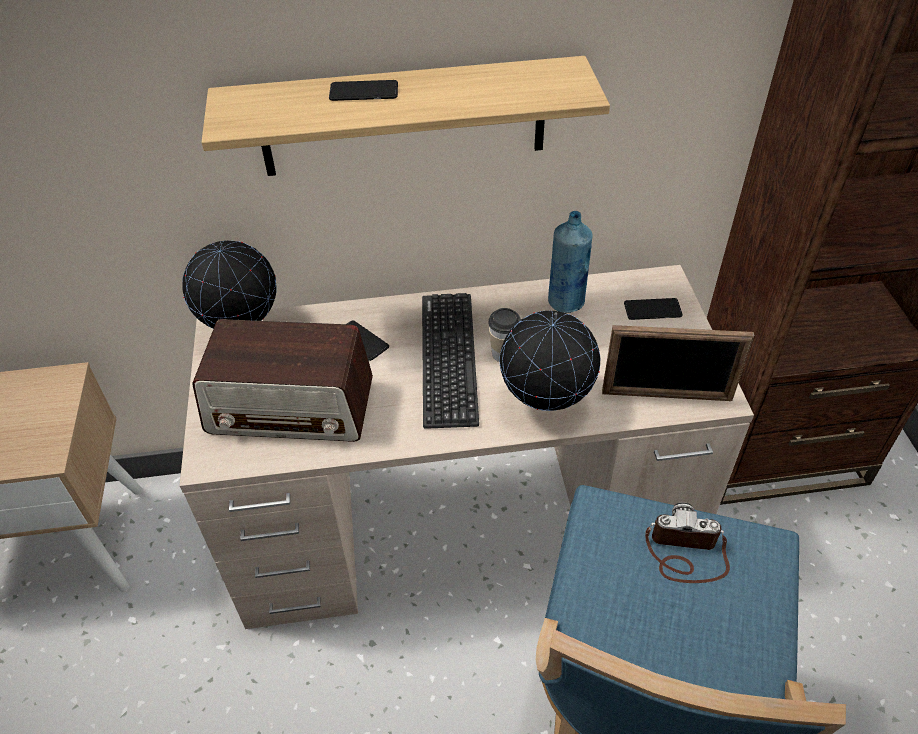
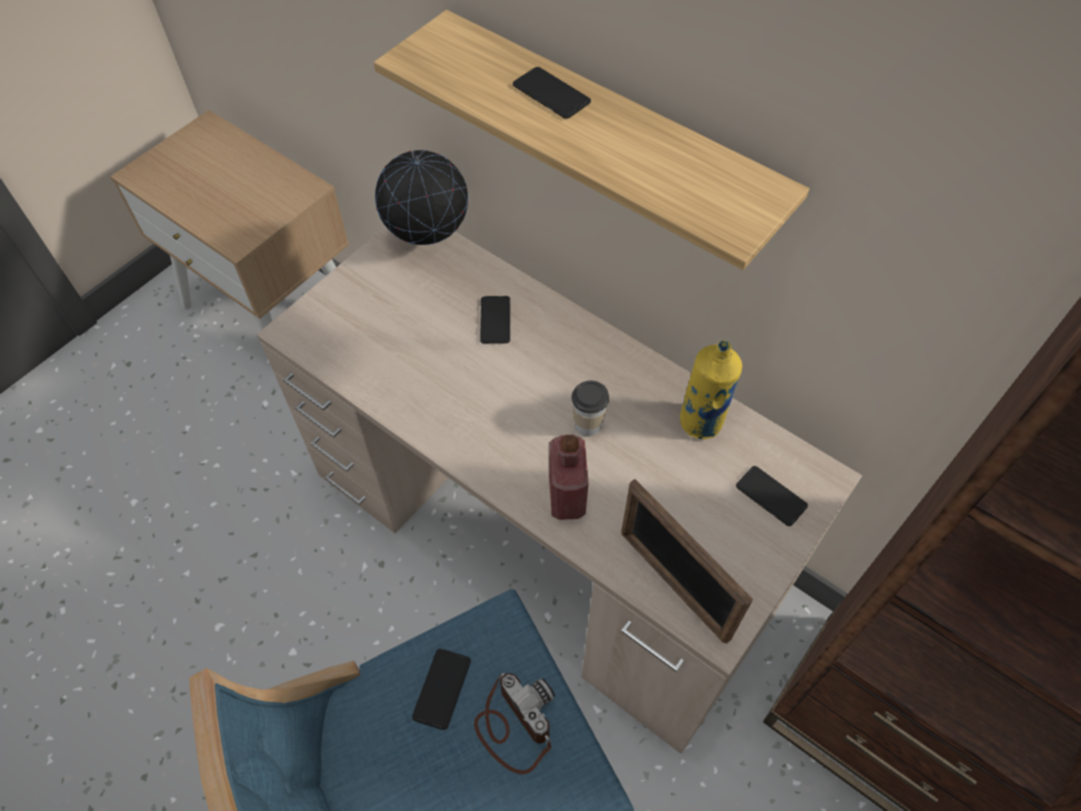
camera: 45 degrees right, 10 degrees up
(292, 407) = (386, 335): radio -> none
(448, 358) = (540, 391): keyboard -> none
(546, 402) = (567, 497): globe -> red bottle
(566, 302) = (701, 422): blue bottle -> yellow bottle
(619, 578) = (442, 689): none -> phone

